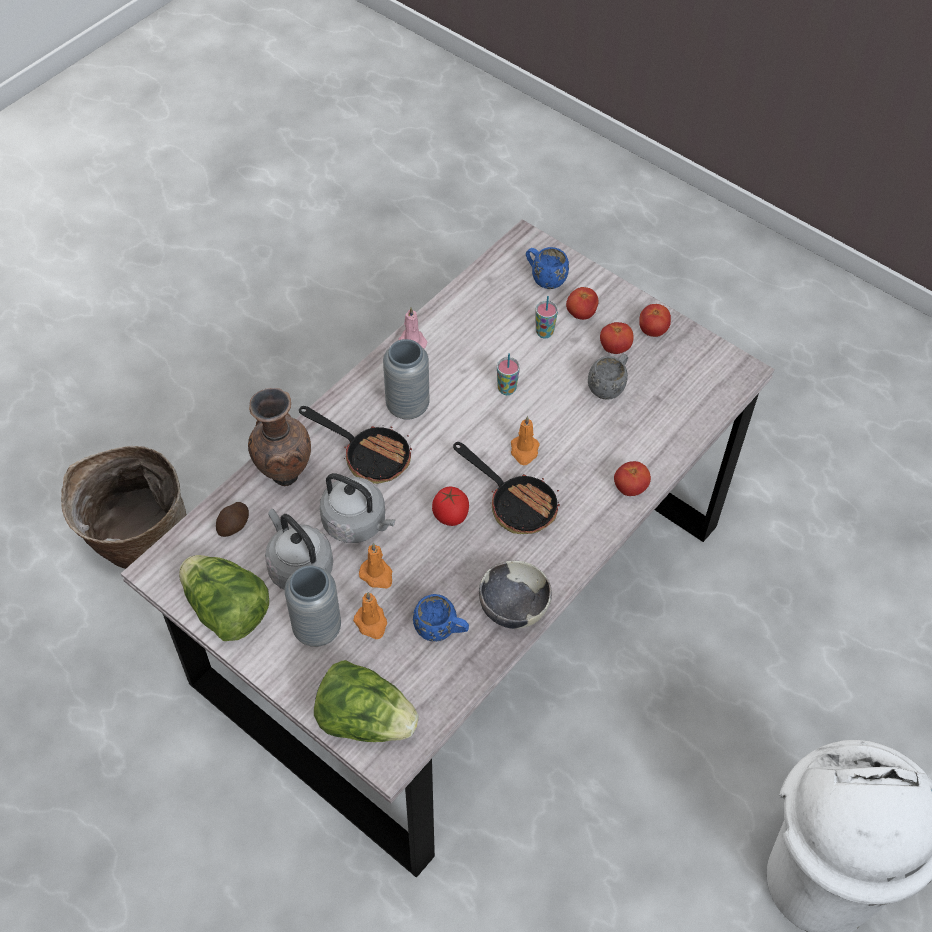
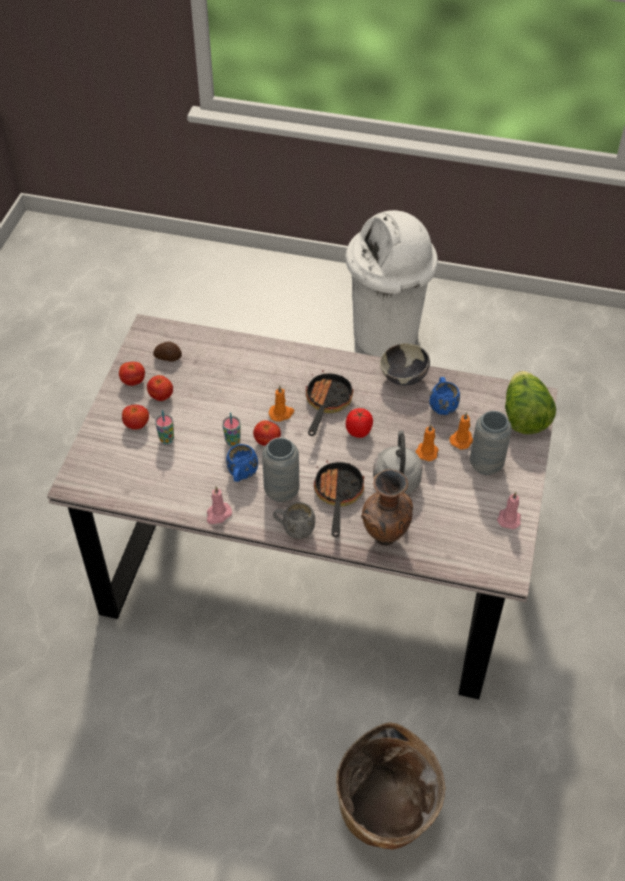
camera: 115 degrees left, 5 degrees down
(226, 611) = (509, 518): lettuce -> pink candle
(234, 525) = (445, 546): potato -> potato (168, 357)
(298, 566) = (450, 495): grey kettle -> none
(544, 278) = (110, 458): blue mug -> blue mug (241, 475)
(609, 386) = (199, 388): grey mug -> grey mug (294, 529)
(630, 488) = (279, 353): tomato -> tomato (267, 441)

